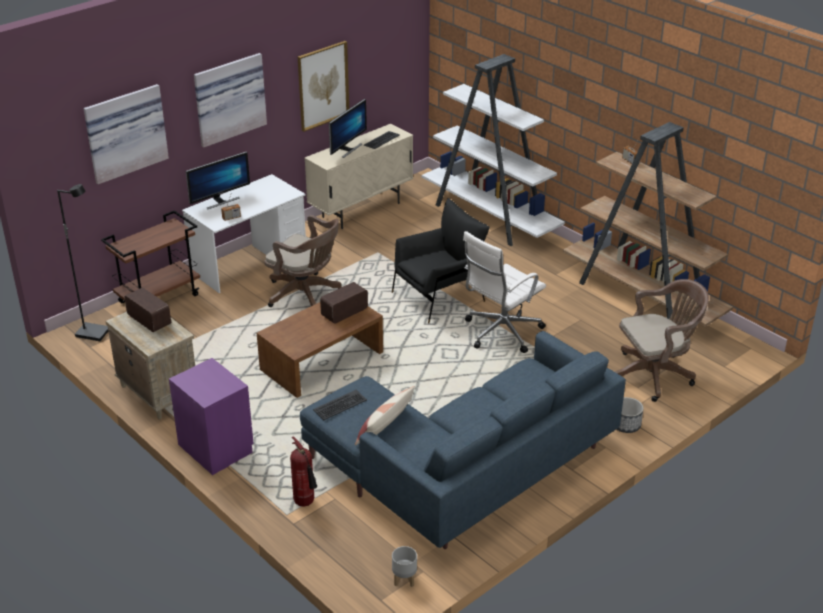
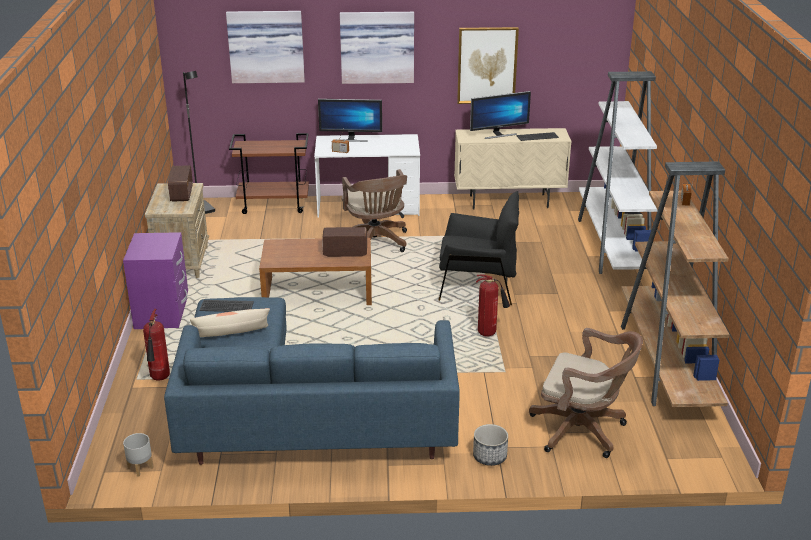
camera: 40 degrees right, 5 degrees down
(500, 332) = (489, 333): white office chair -> fire extinguisher

